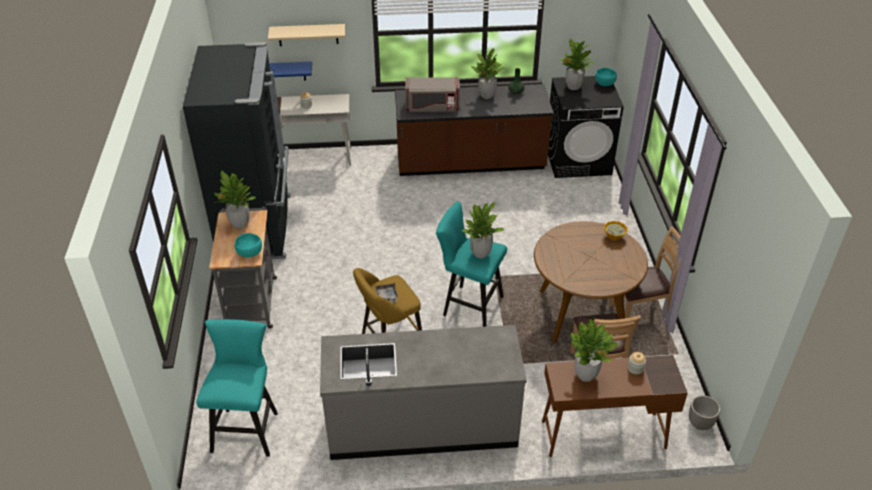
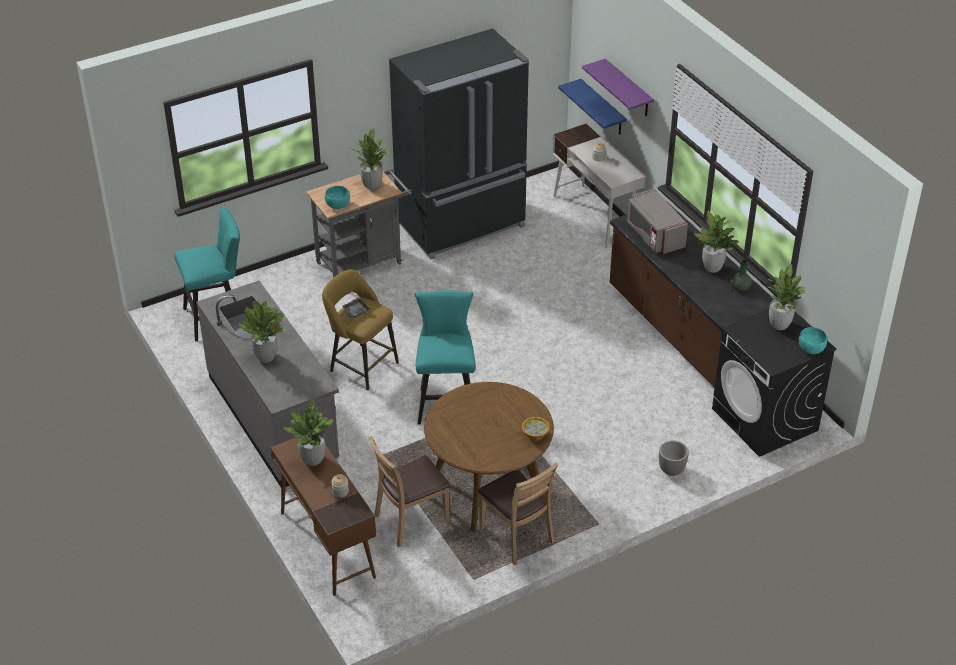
camera: 65 degrees right, 0 degrees up
(308, 35) = (628, 89): beige shelf -> purple shelf
(480, 253) = (444, 348): potted plant -> potted plant (266, 357)
(700, 424) = (380, 616): planter -> planter (671, 470)

